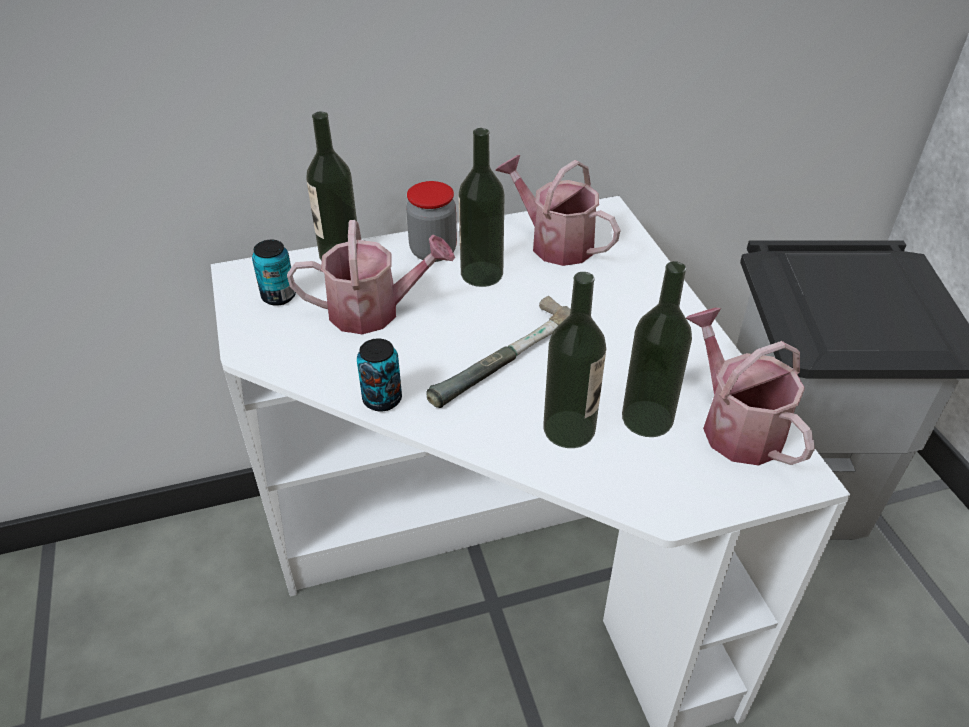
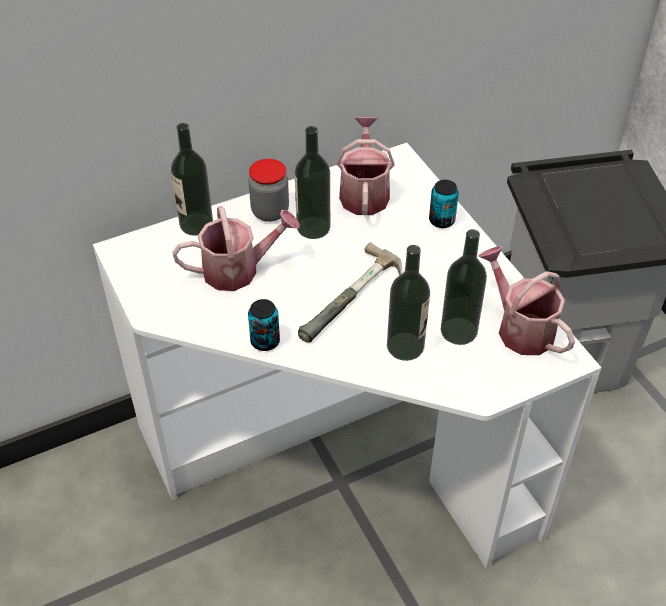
camera: 10 degrees left, 5 degrees up
(279, 296) = (159, 266): can -> can (441, 220)
(554, 242) = (364, 192): watering can -> watering can turned 60 degrees clockwise

